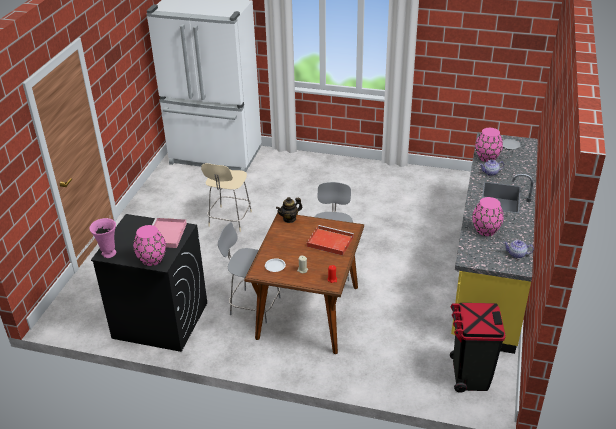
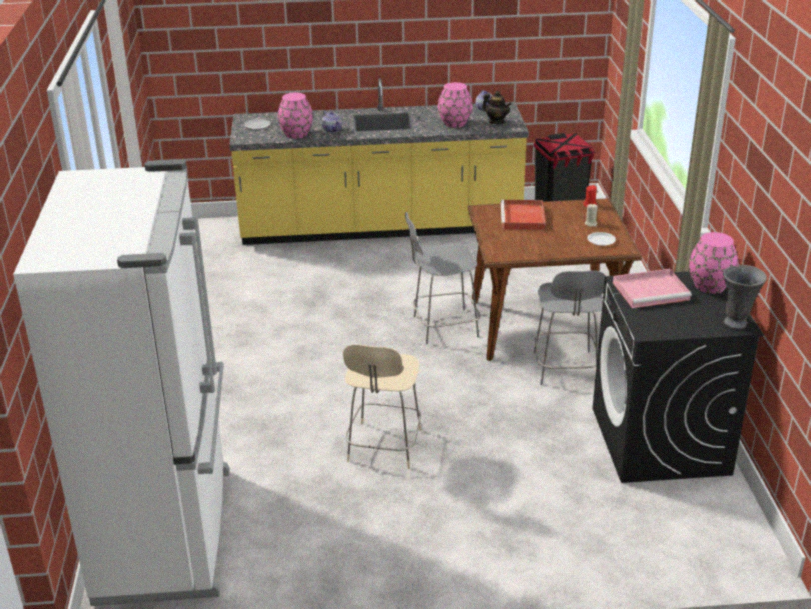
camera: 110 degrees left, 5 degrees down
(108, 254) = (736, 323): pink vase -> grey vase
(229, 220) = (383, 447): beige chair -> beige chair turned 105 degrees clockwise
(289, 219) = (496, 251): teapot -> teapot (496, 121)

